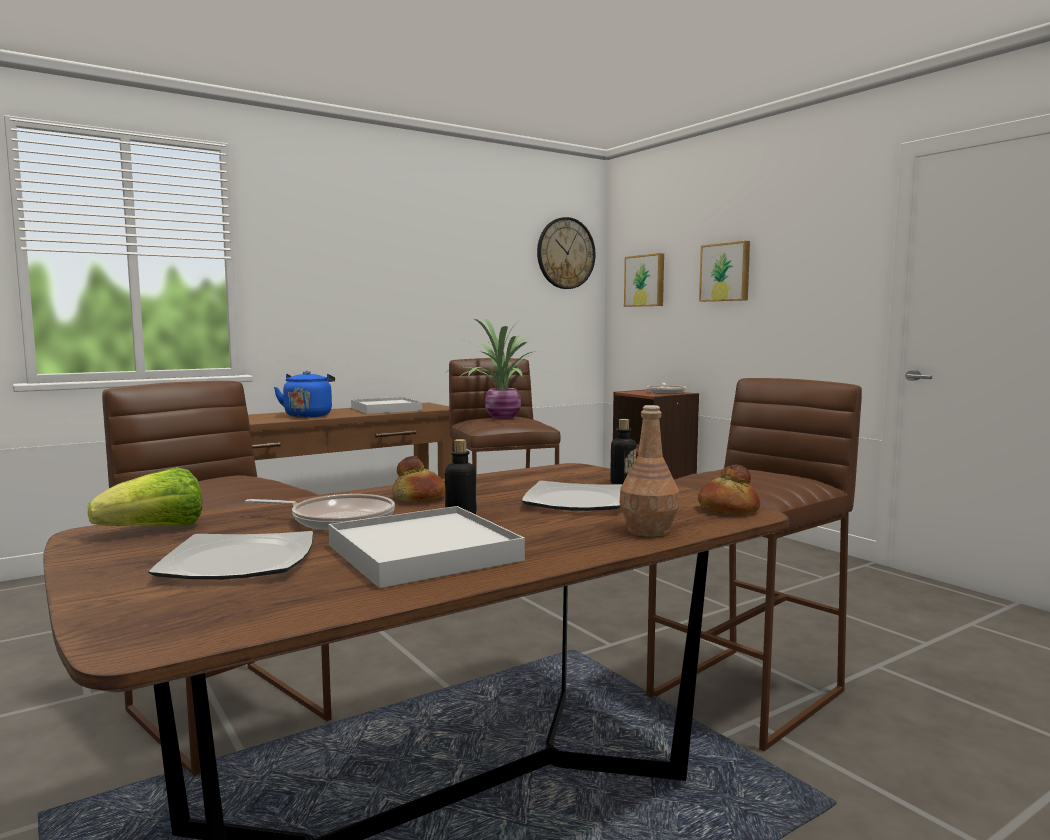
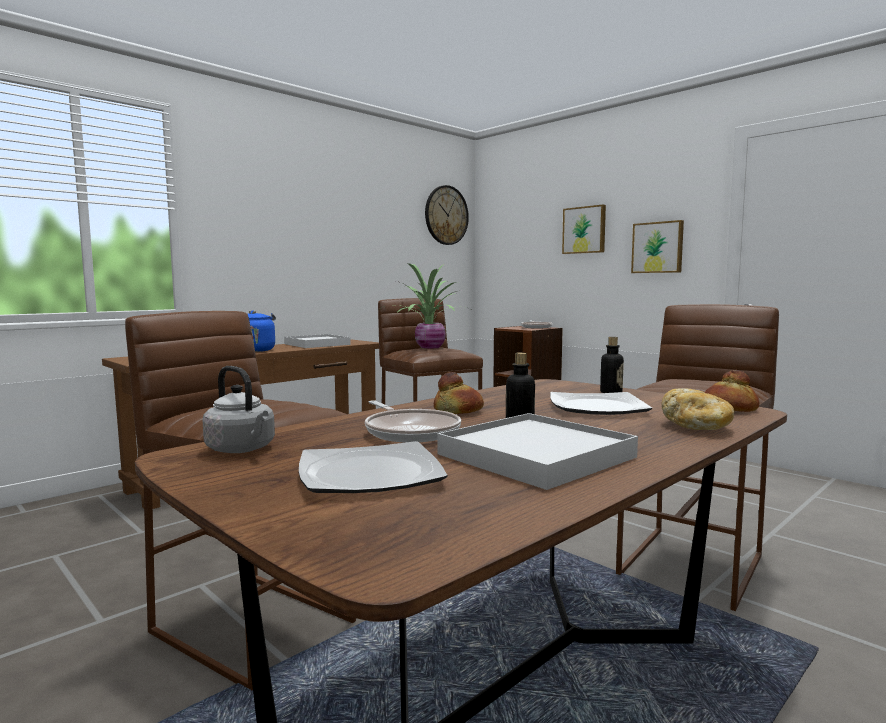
camera: 10 degrees left, 0 degrees up
(156, 530) = (242, 449): lettuce -> grey kettle
(337, 520) = (410, 432): frying pan -> frying pan turned 60 degrees clockwise
(645, 280) = (512, 238): picture -> picture (658, 247)
(649, 530) = (697, 427): brown bottle -> bread

